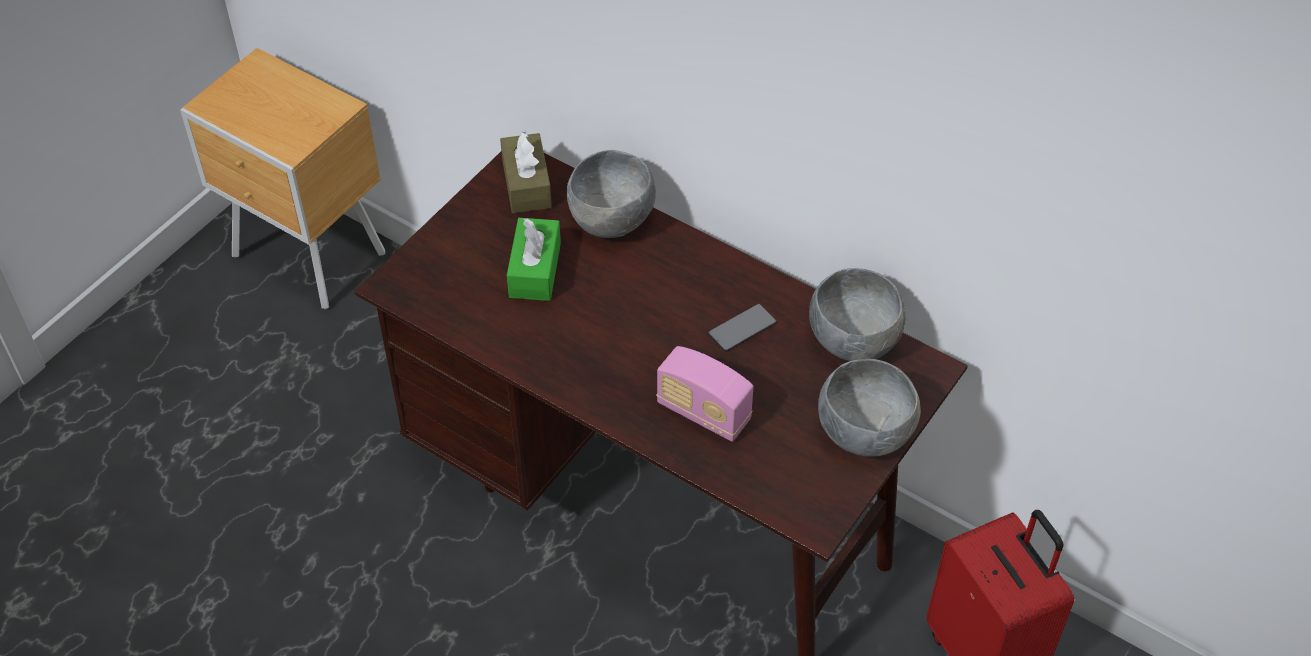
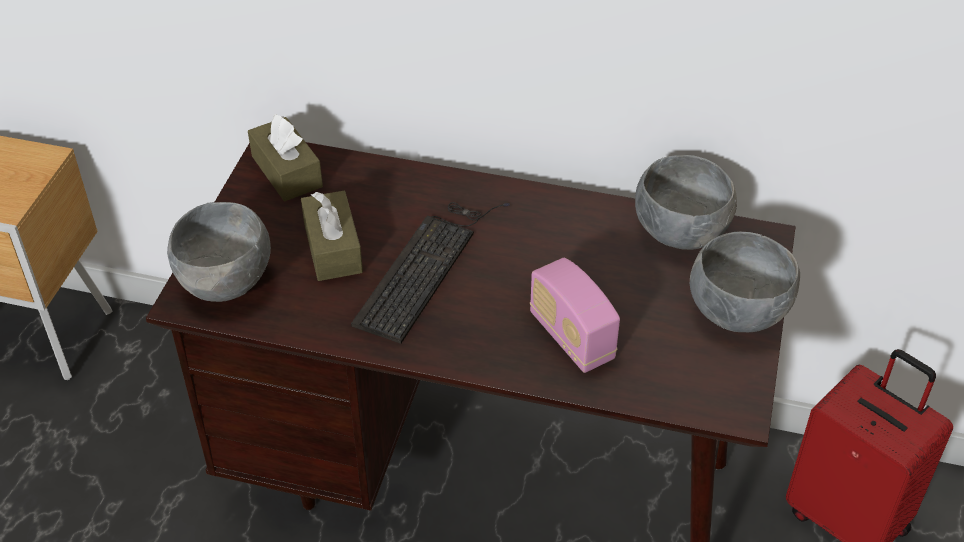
camera: 20 degrees left, 5 degrees down
(535, 270) = (333, 248): green tissue box -> brown tissue box
(609, 309) = (427, 265): none -> keyboard
(613, 221) = (391, 184): grey bowl -> grey bowl (227, 282)
(703, 413) = (571, 337): radio -> radio turned 45 degrees clockwise
(742, 328) = (568, 249): phone -> none

